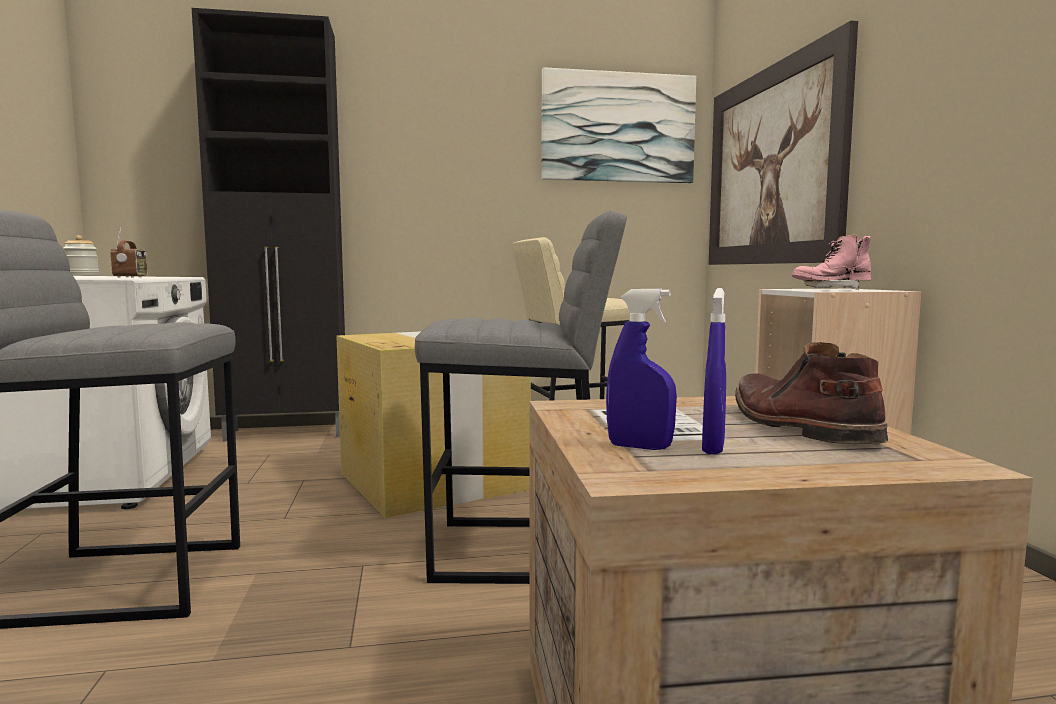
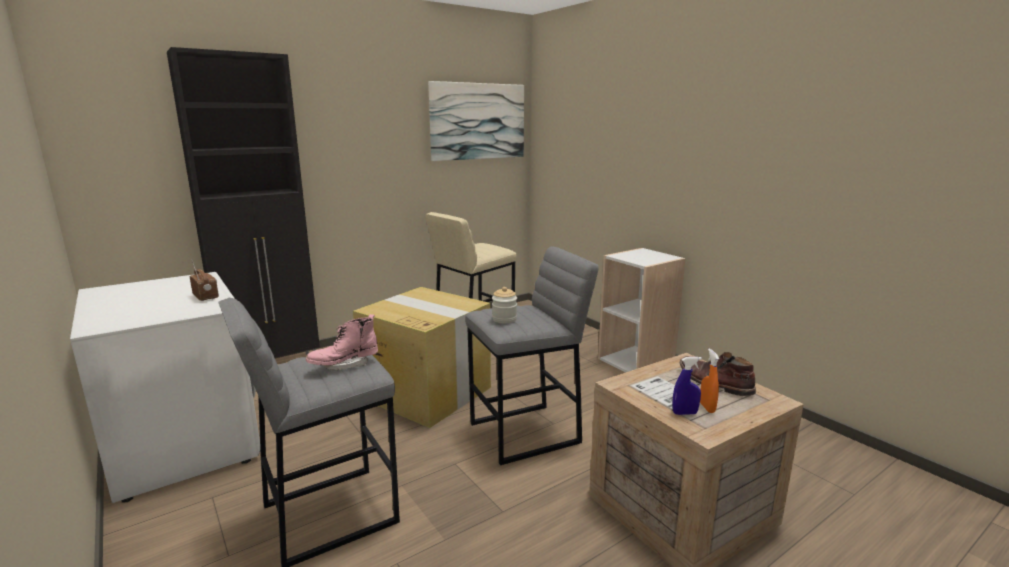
camera: 25 degrees left, 10 degrees up
(82, 275) = (118, 287): jar -> jar (504, 319)
(713, 448) = (707, 407): blue spray bottle -> orange spray bottle
(771, 166) = (585, 162): picture -> none
(830, 290) = (643, 258): pink boot -> pink boot (344, 364)

